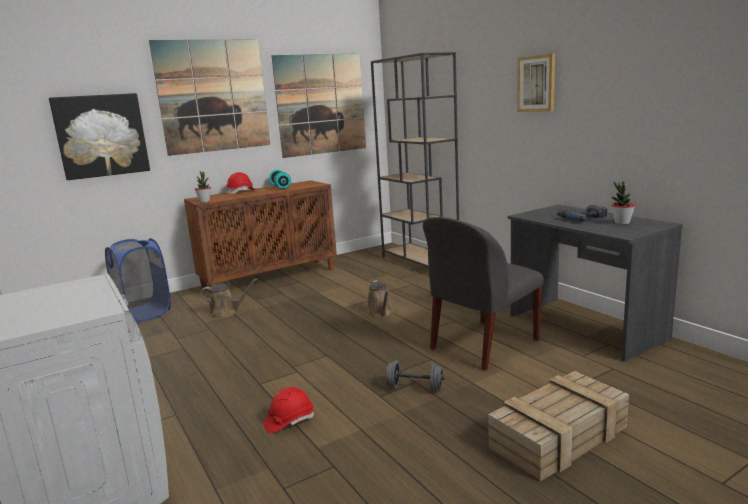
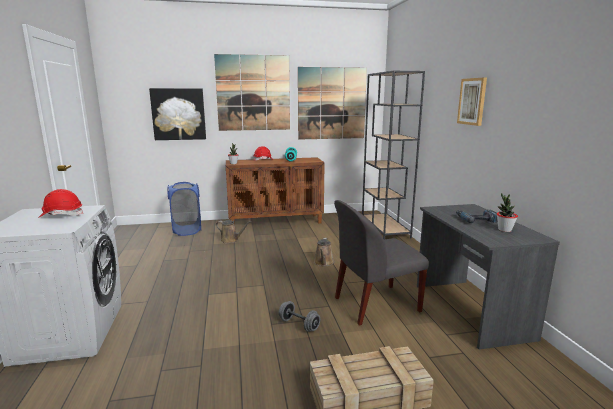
camera: 20 degrees right, 0 degrees up
(289, 421) = (202, 325): red hard hat -> red hard hat (61, 215)

